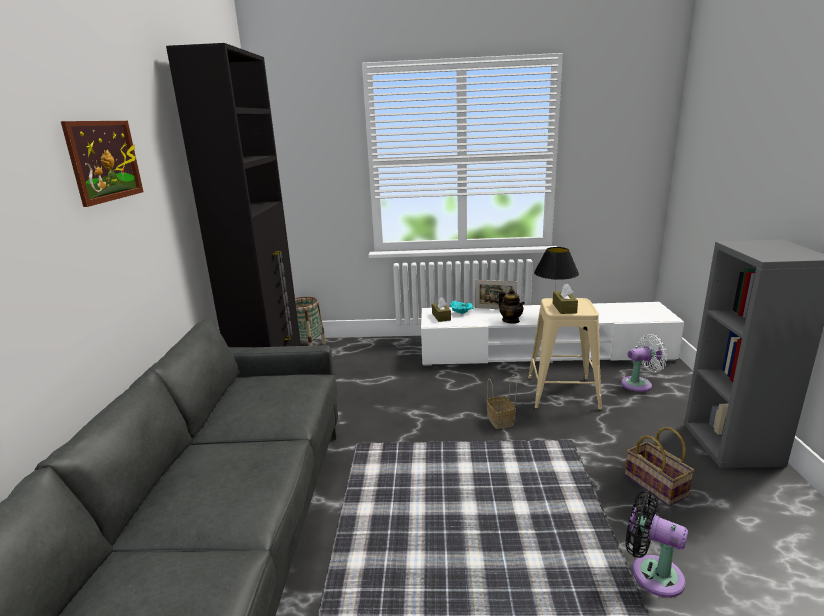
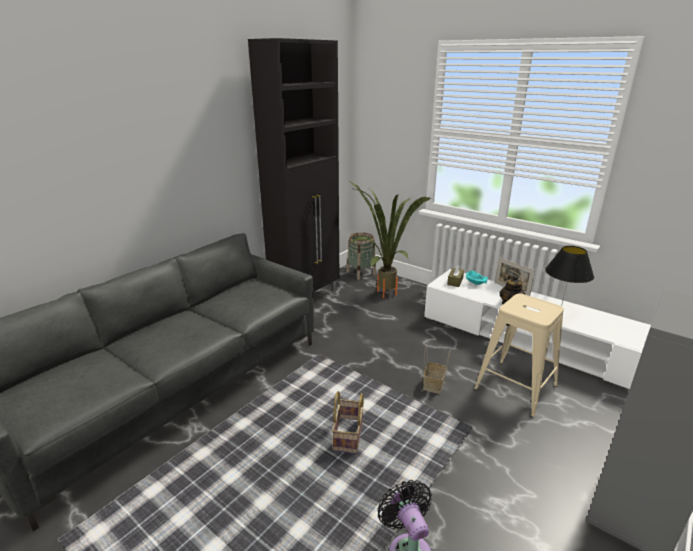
camera: 35 degrees right, 5 degrees up
(104, 161) = (174, 122): picture -> none
(352, 359) = (380, 293): none -> potted plant
(564, 308) = (523, 308): brown tissue box -> none
(639, 384) = (607, 413): white fan -> none
(657, 486) = (500, 499): basket -> basket (349, 436)

